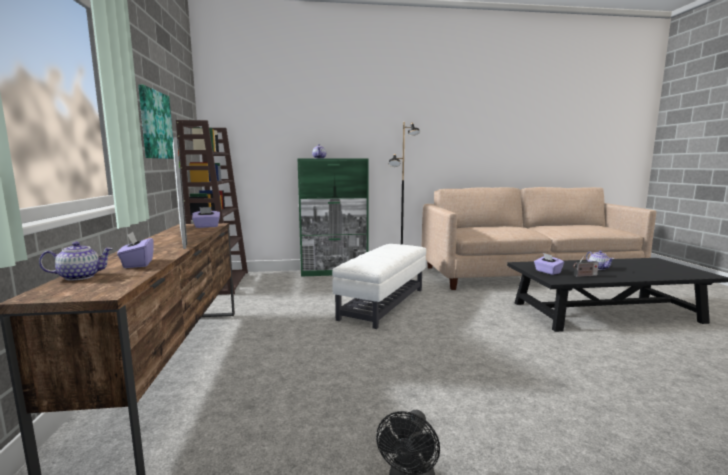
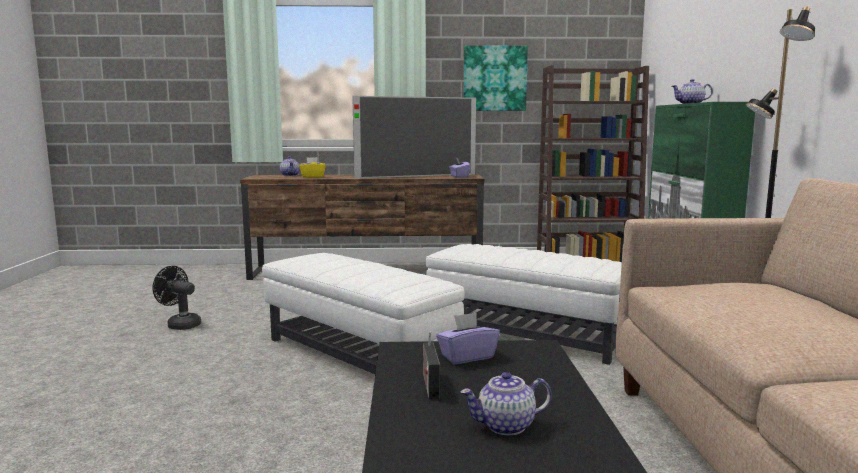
camera: 95 degrees right, 0 degrees up
(138, 264) = (312, 177): purple tissue box -> yellow tissue box
(447, 349) = (358, 355): none -> white ottoman

